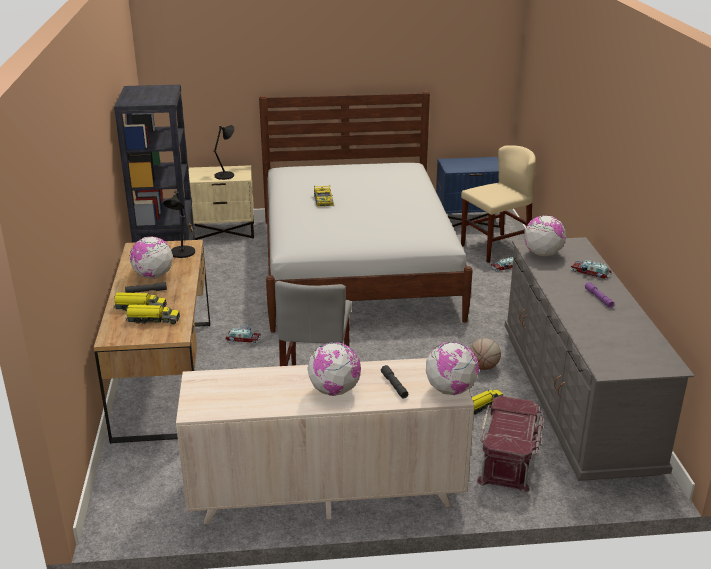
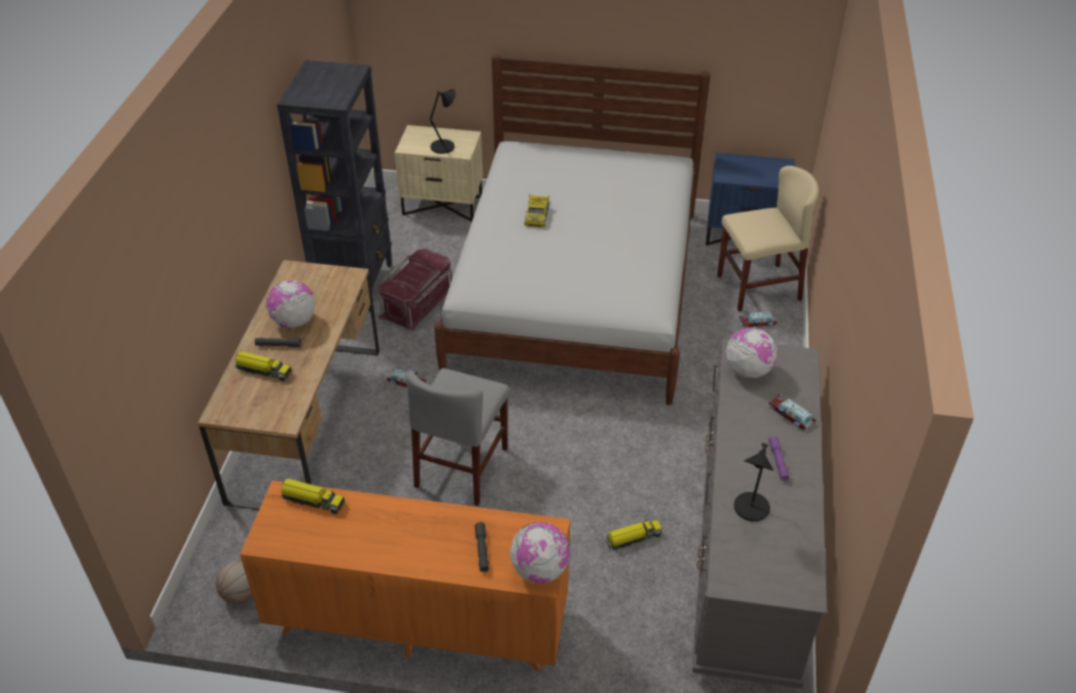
camera: 15 degrees right, 15 degrees up
(152, 320) = (270, 393): toy truck -> toy truck (312, 500)
(182, 253) = (337, 288): black table lamp -> black table lamp (751, 509)
(325, 491) = (417, 619): beige dresser -> orange dresser
(334, 390) = (416, 543): globe -> none
(483, 367) = (661, 479): basketball -> basketball (241, 594)
(509, 459) = (631, 621): red storage box -> red storage box (418, 303)

